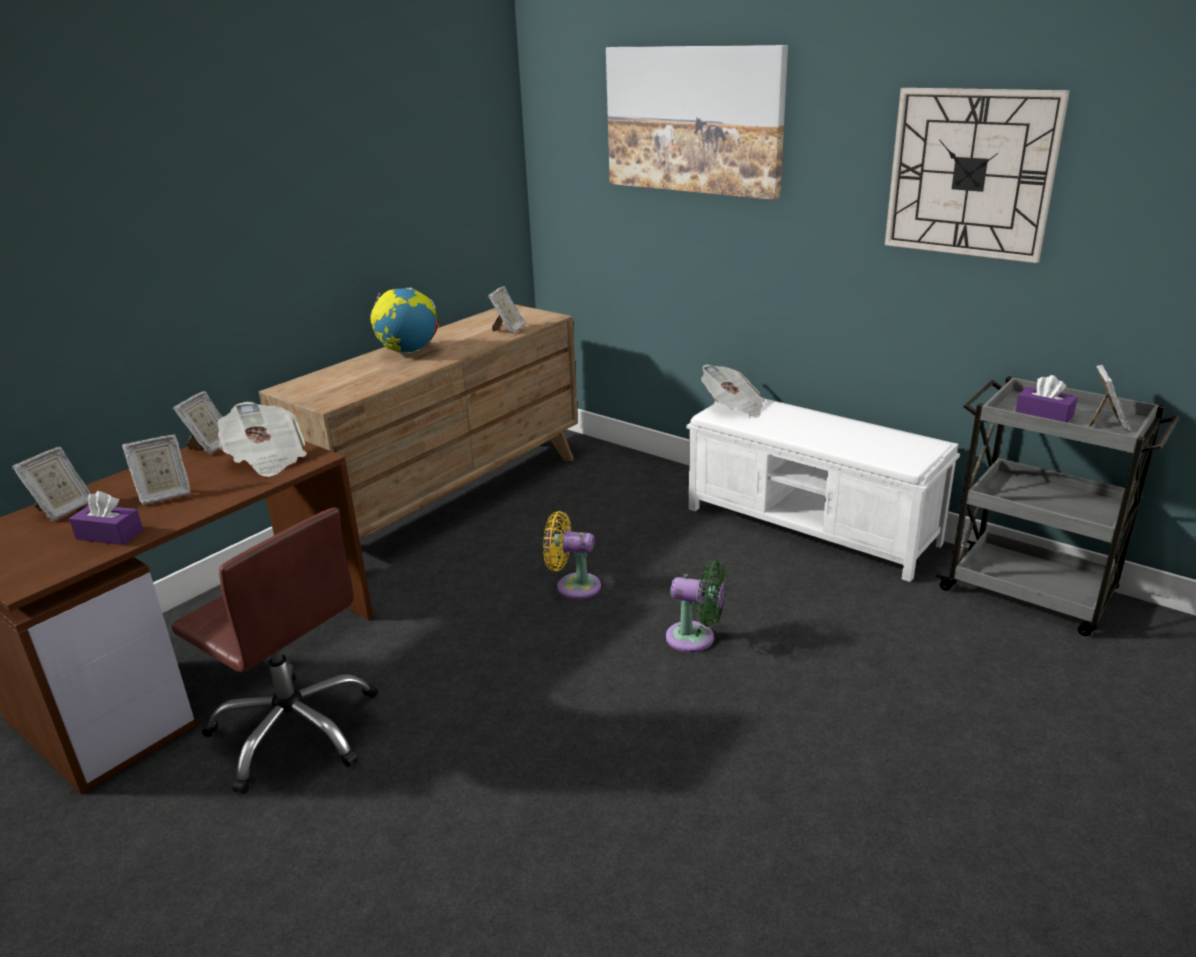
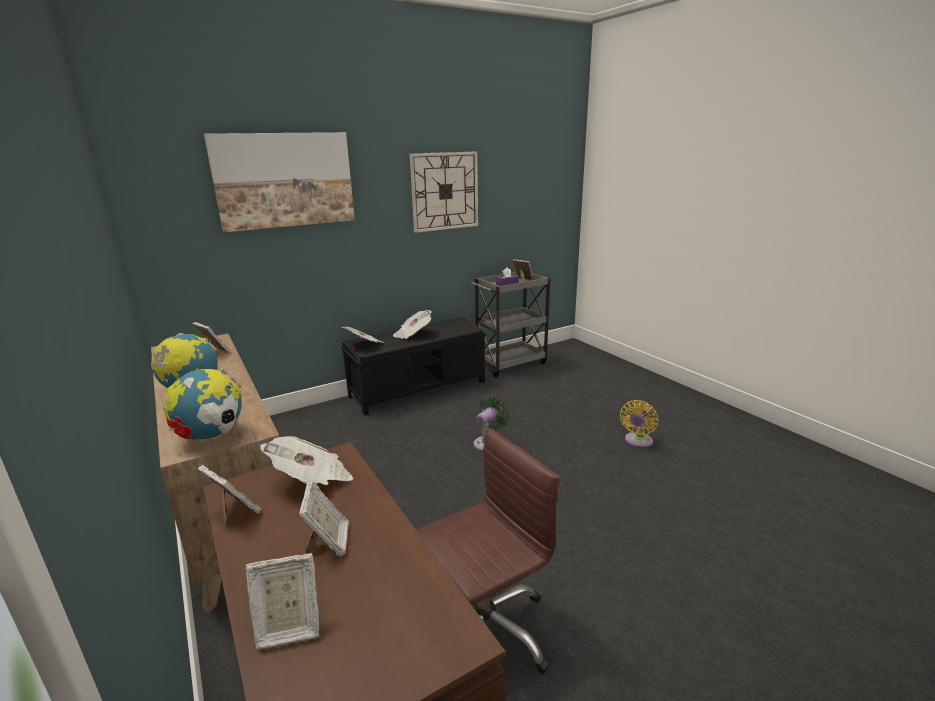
camera: 70 degrees left, 5 degrees down
(63, 509) = (288, 628): picture frame -> picture frame turned 120 degrees clockwise
(110, 535) = (393, 578): purple tissue box -> none
(314, 390) = (211, 436): none -> globe
(573, 586) = (407, 470): yellow fan -> yellow fan (637, 442)
(812, 526) = (419, 389): white bench -> black bench
(815, 427) = (413, 334): none -> newspaper

